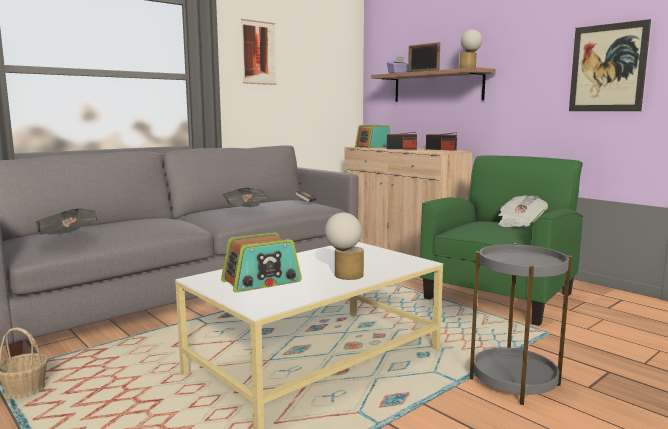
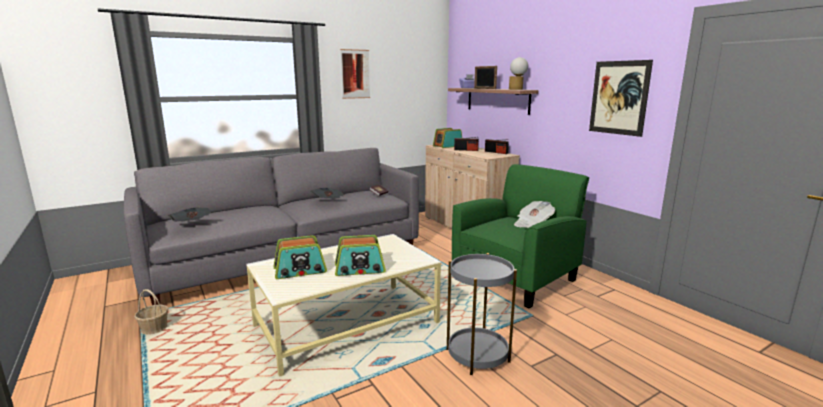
camera: 10 degrees right, 5 degrees up
(344, 275) = (360, 269): table lamp -> radio

